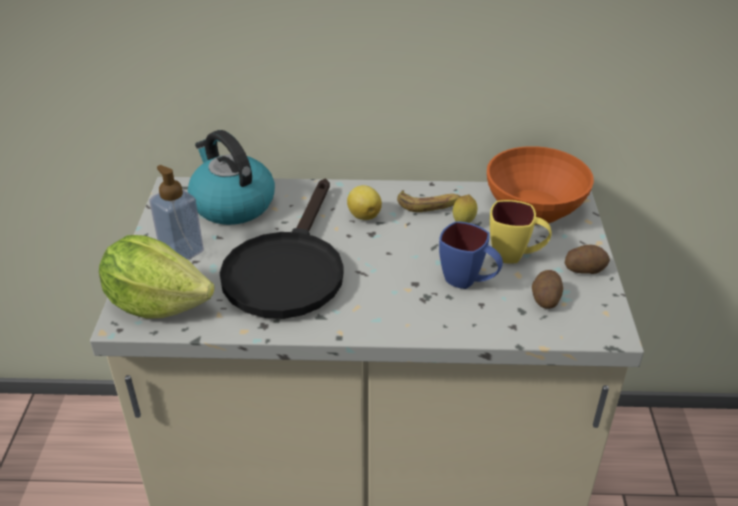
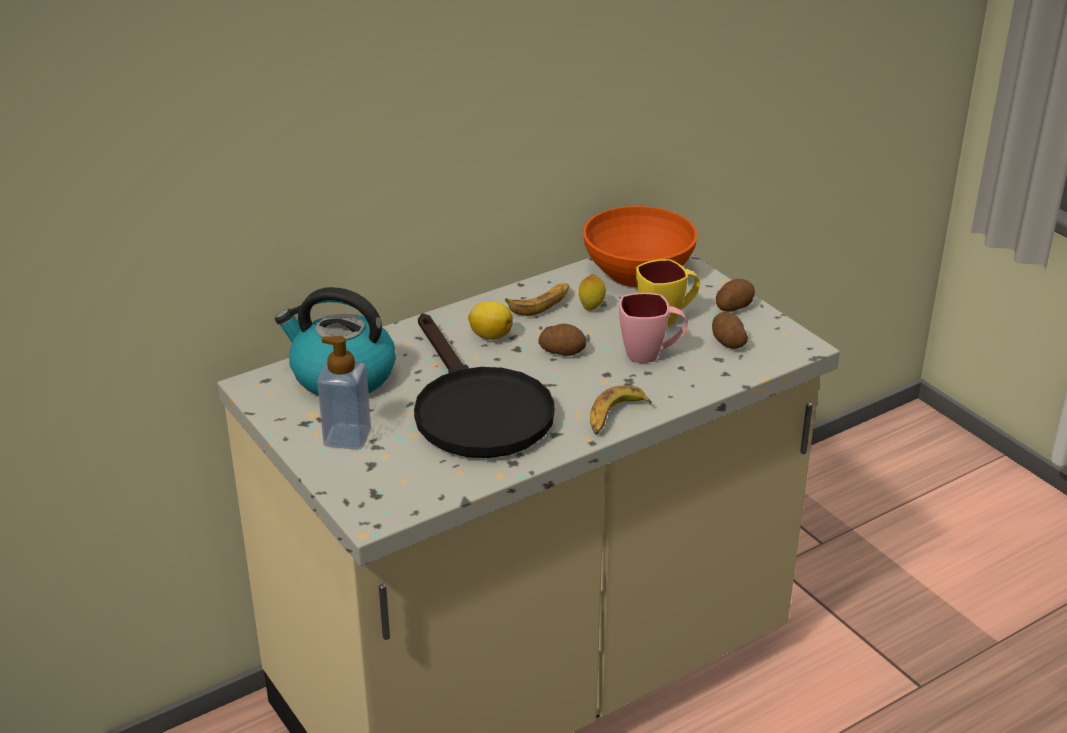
camera: 35 degrees left, 5 degrees down
(157, 303) = (384, 489): lettuce -> none
(380, 323) = (615, 417): none -> banana
(402, 249) = (562, 351): none -> potato
(468, 282) = (651, 354): blue mug -> pink mug

